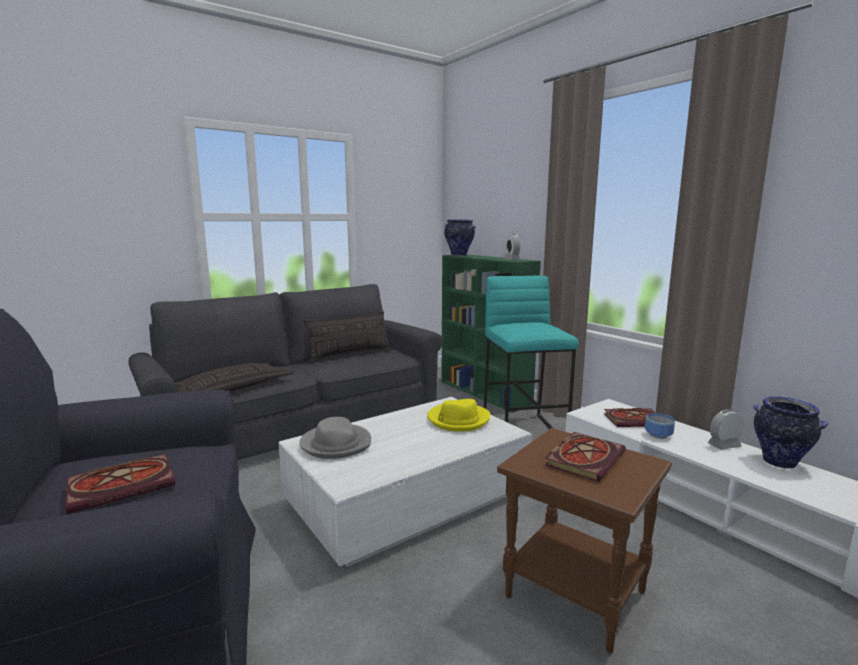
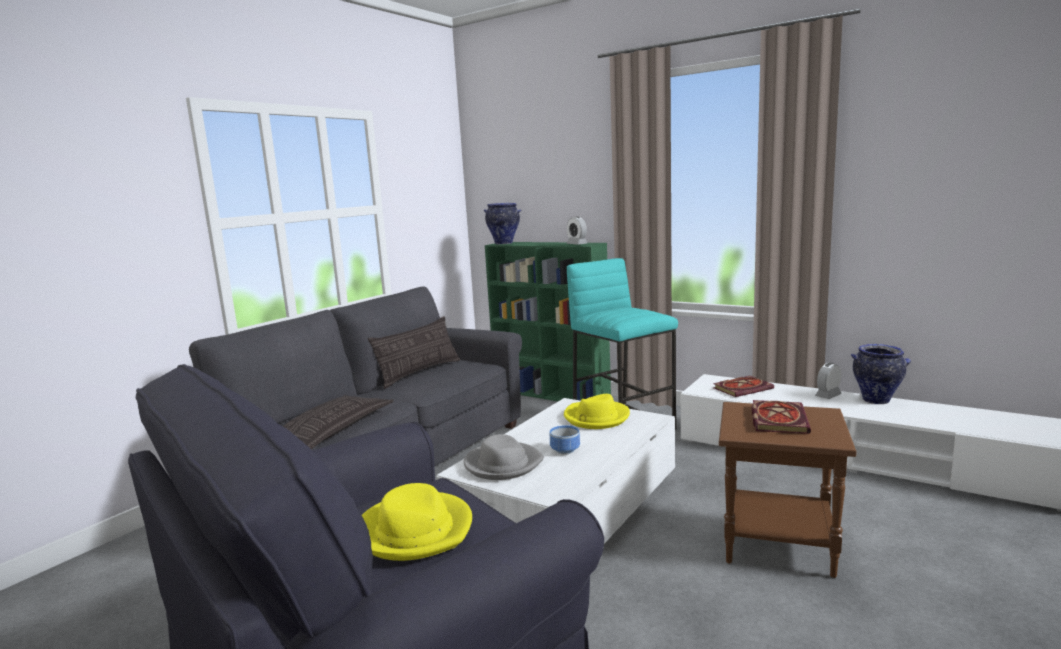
camera: 20 degrees left, 0 degrees up
(124, 484) = (415, 530): book -> yellow hat
(658, 436) = (774, 398): bowl -> bowl (565, 451)

